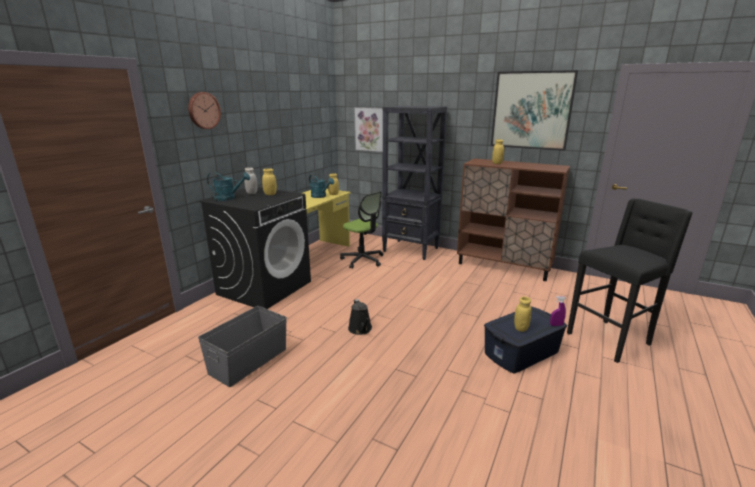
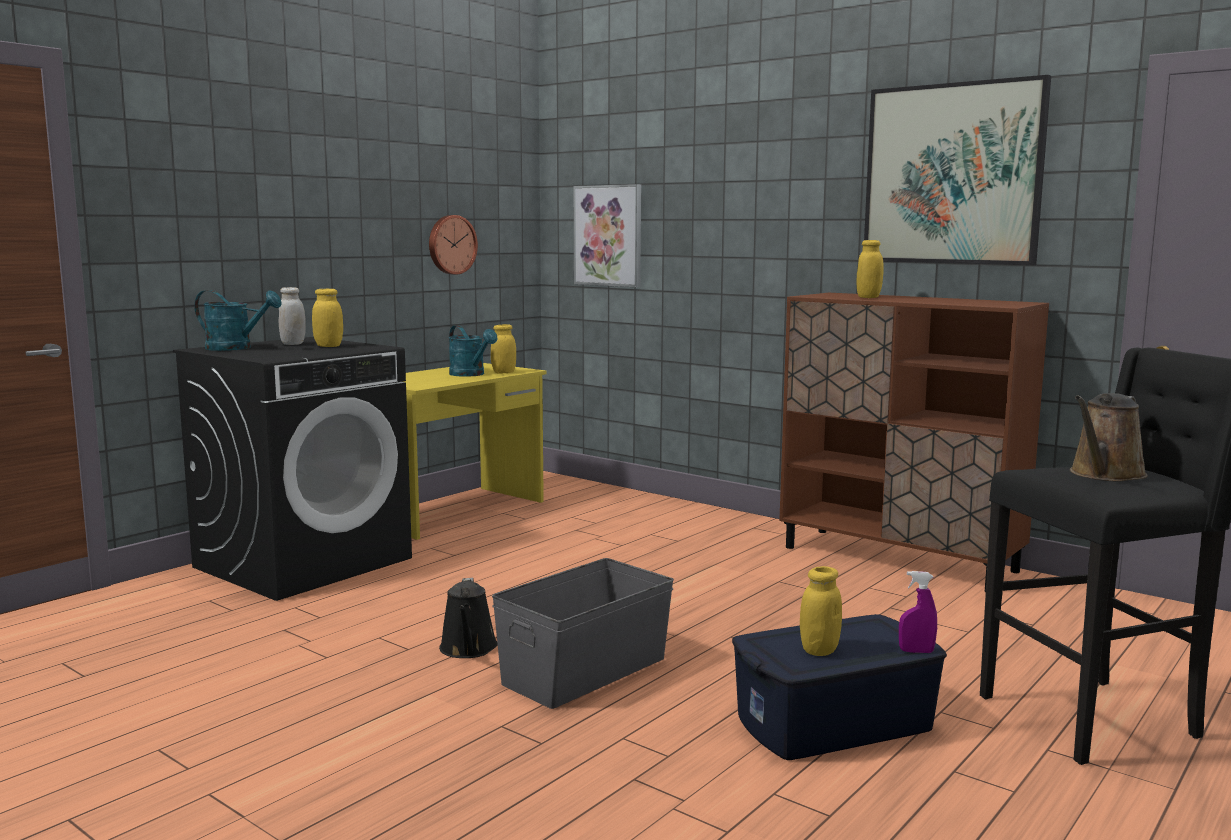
camera: 10 degrees right, 10 degrees down
(203, 110) = (202, 163): wall clock -> wall clock (451, 244)
(249, 361) = (186, 683): grey storage box -> grey storage box (586, 671)
(362, 260) = (557, 527): office chair -> none
(411, 250) = (684, 516): black bookcase -> none
(627, 253) = (1105, 475): none -> brown watering can

